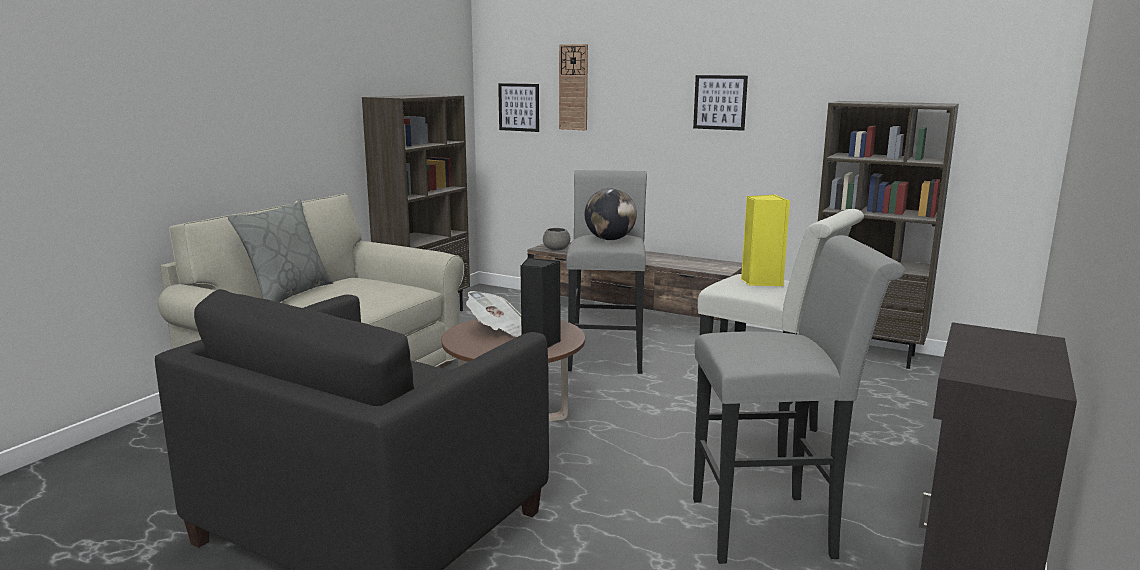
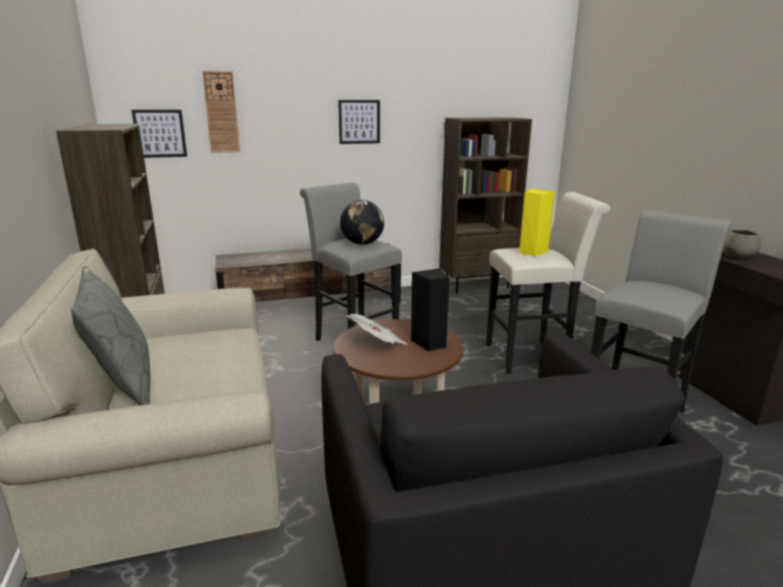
camera: 45 degrees left, 5 degrees up
(556, 249) = (240, 262): grey bowl -> grey bowl (737, 256)

